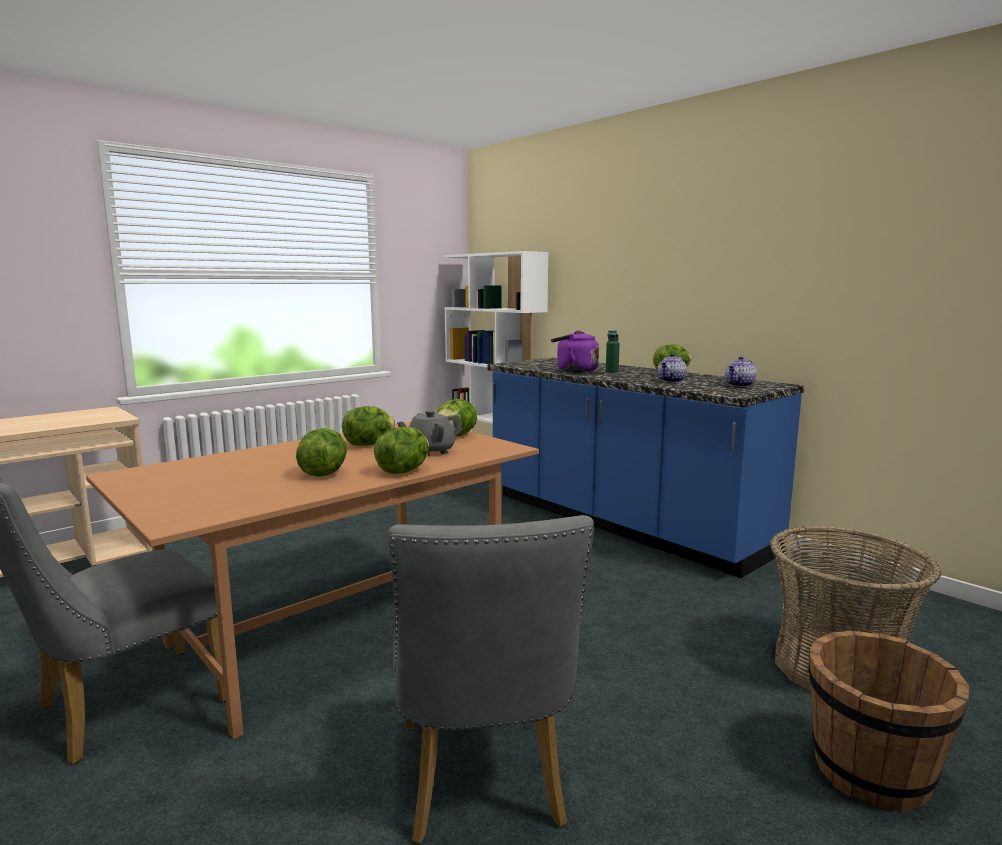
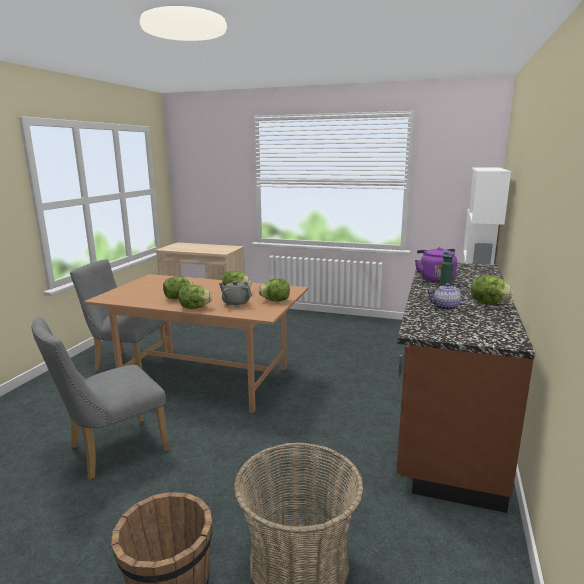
camera: 60 degrees right, 5 degrees up
(621, 522) = (446, 415): blue counter -> brown counter
(740, 385) = (471, 329): teapot -> none

